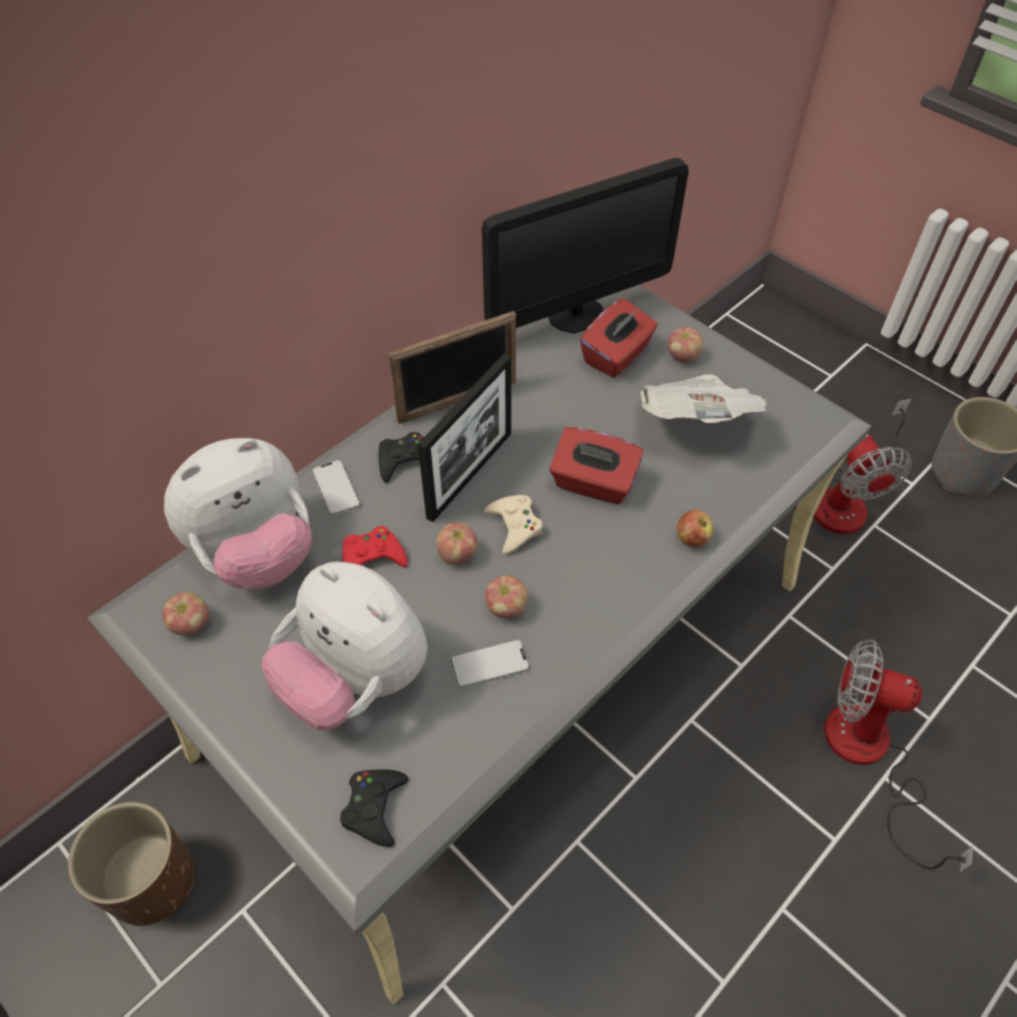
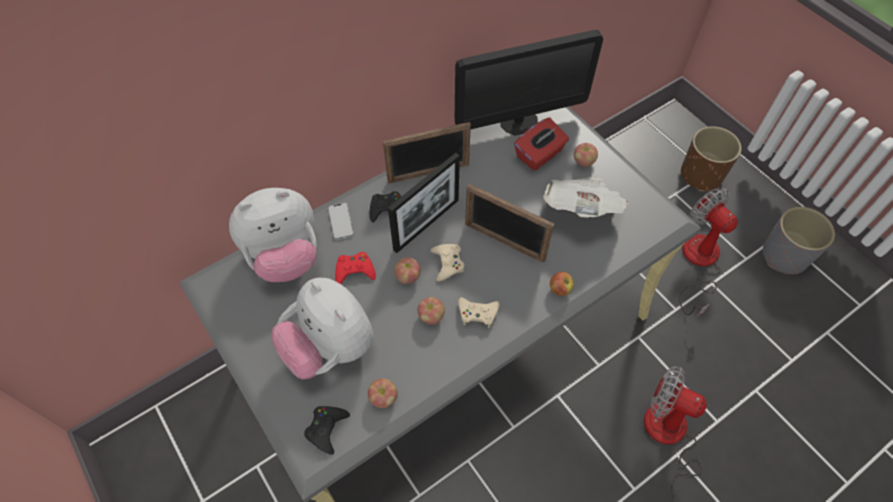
camera: 10 degrees right, 5 degrees up
(152, 881) = (206, 438): brown planter -> brown planter (701, 175)
(191, 624) = (238, 297): apple -> apple (383, 398)
(489, 664) = (413, 351): phone -> none
(577, 592) = (477, 313): none -> beige game controller
(593, 483) = (504, 242): red tissue box -> picture frame
(848, 498) = (698, 262): fan -> fan turned 150 degrees clockwise

